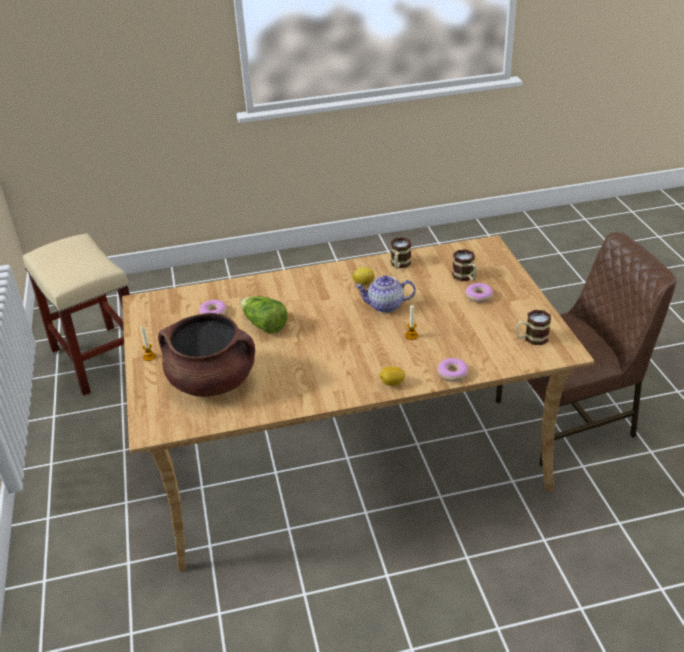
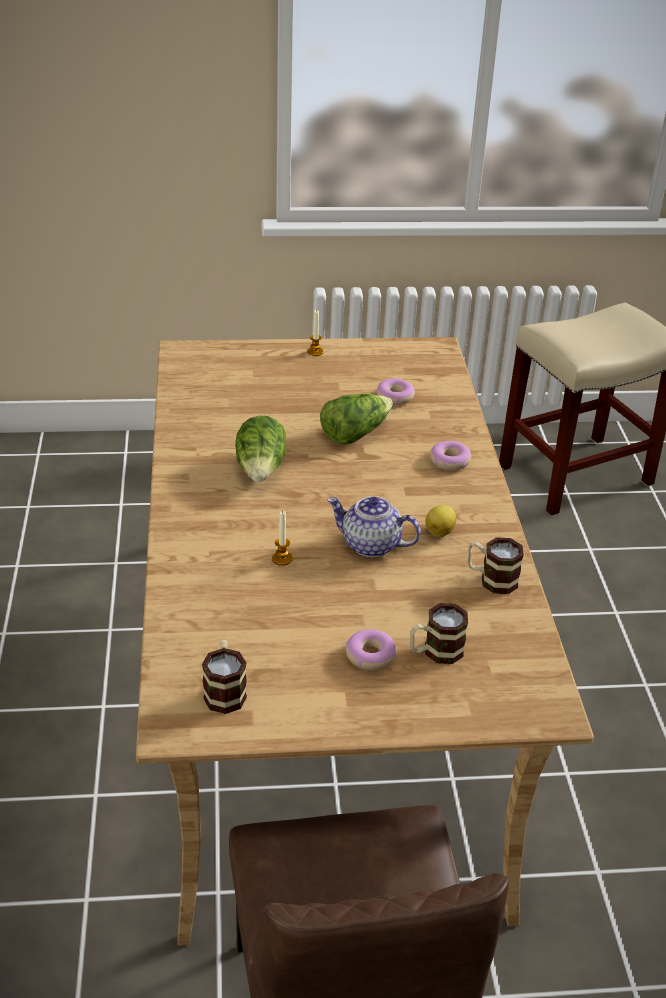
camera: 95 degrees right, 0 degrees up
(213, 381) = (248, 390): brown cooking pot -> none
(318, 358) = (261, 469): none -> lettuce
(385, 306) = (370, 545): teapot -> teapot turned 75 degrees counterclockwise
(392, 383) = (180, 523): lemon -> none
(452, 373) = (174, 583): donut -> donut (449, 461)

